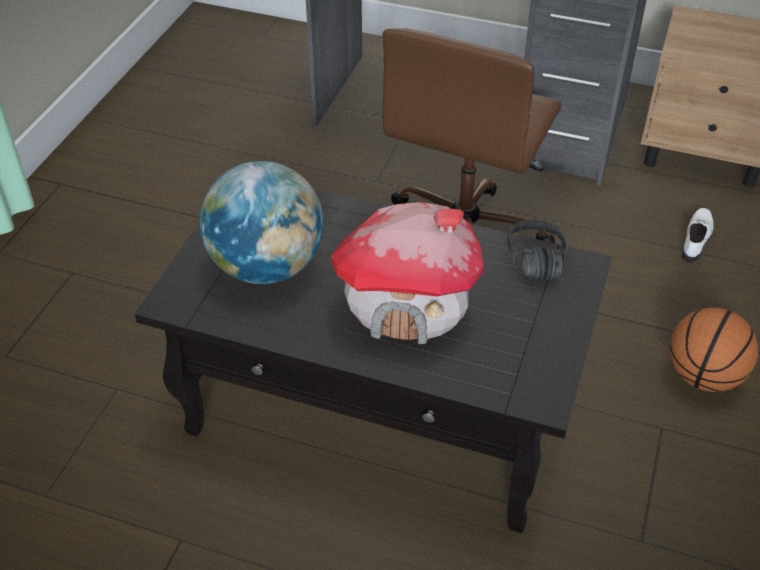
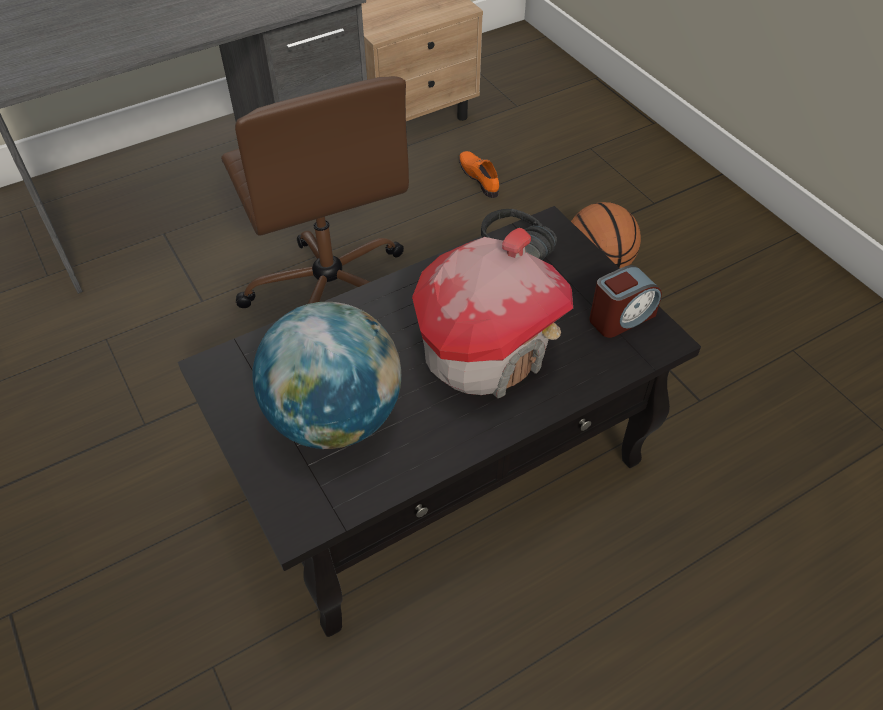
camera: 50 degrees left, 5 degrees up
(536, 362) = (621, 317): none -> alarm clock
(697, 238) = (480, 176): white shoe -> orange shoe

